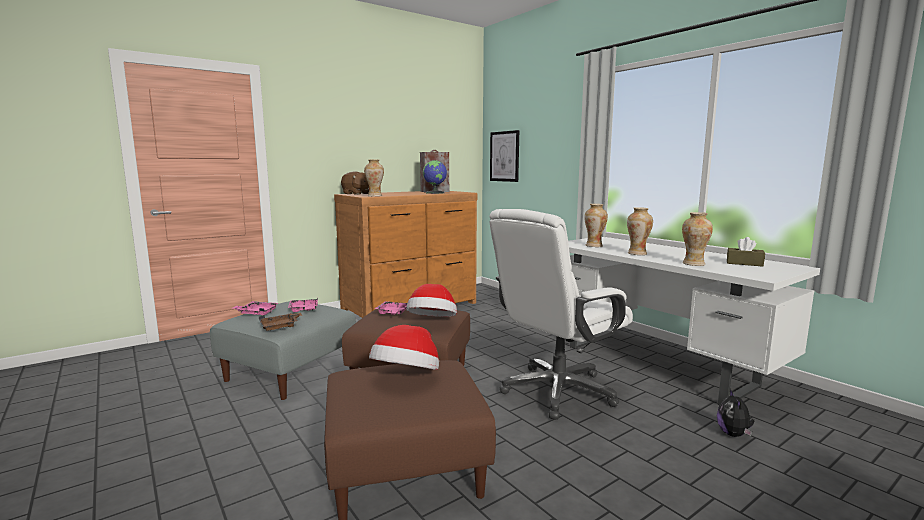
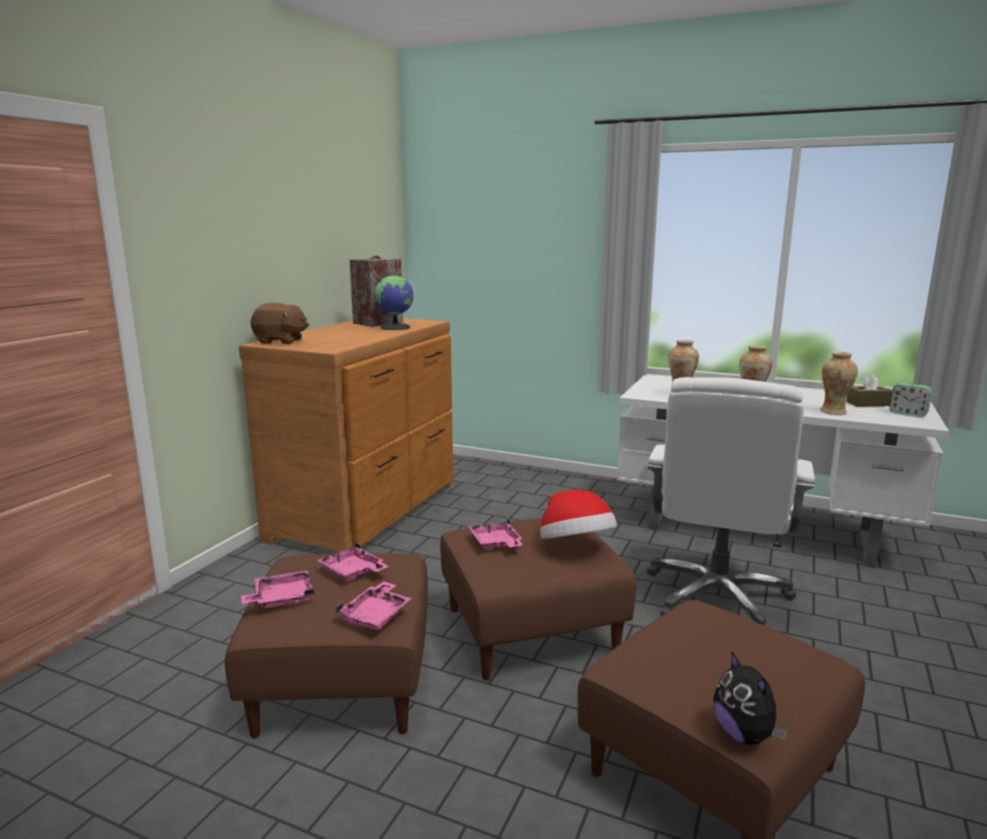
camera: 30 degrees left, 5 degrees up
(280, 327) = (376, 615): brown tray -> pink tray
(289, 372) = (341, 681): grey ottoman -> brown ottoman
(374, 196) = (341, 347): vase -> none
(407, 377) = (702, 647): hat -> none
(504, 156) = (452, 258): picture -> none
(733, 434) = (916, 597): plush toy -> plush toy (744, 735)
(764, 271) = (908, 414): none -> alarm clock

